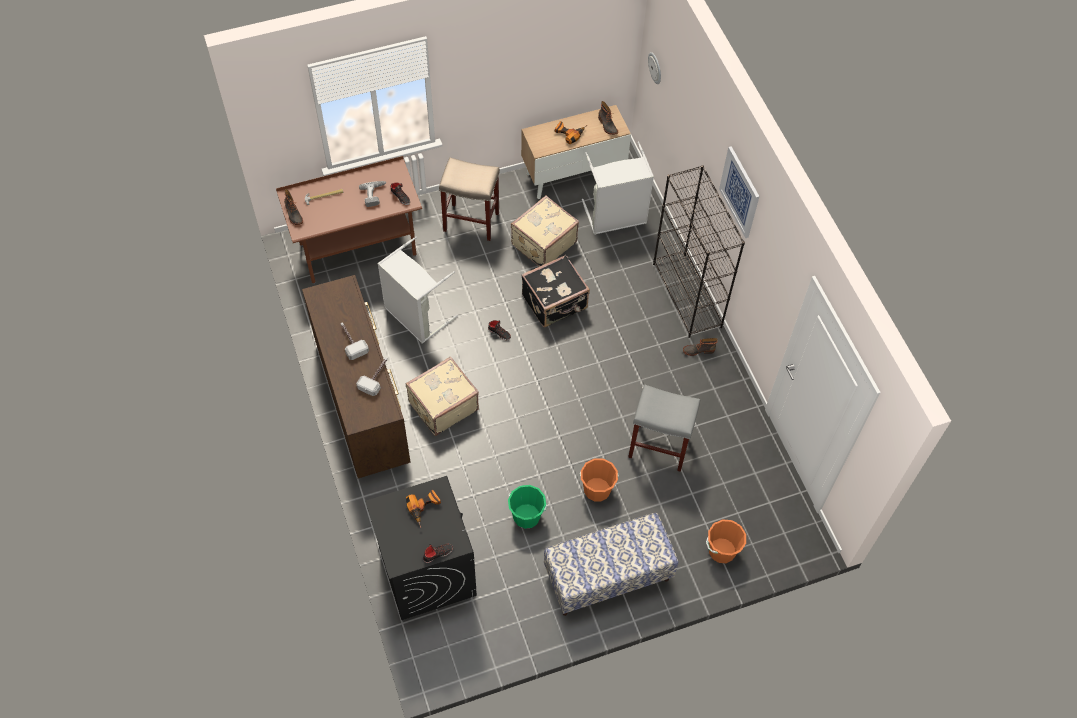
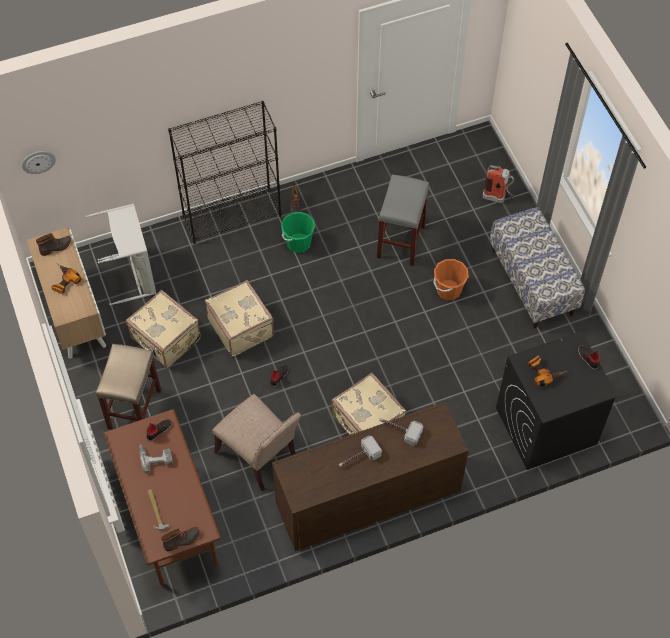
camera: 90 degrees left, 0 degrees up
(415, 317) = (260, 456): grey laundry basket -> beige chair
(526, 516) = (481, 346): green bucket -> green bucket (298, 243)
(555, 303) = (241, 327): black suitcase -> beige suitcase
(722, 550) = (497, 198): orange bucket -> fire extinguisher
(740, 192) = (231, 81): picture -> none

